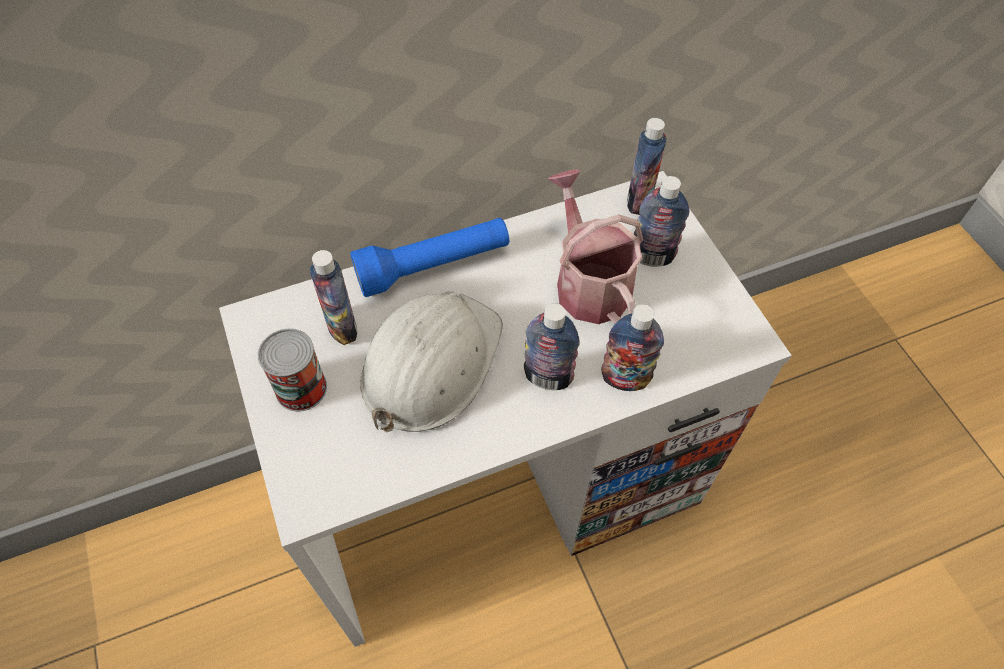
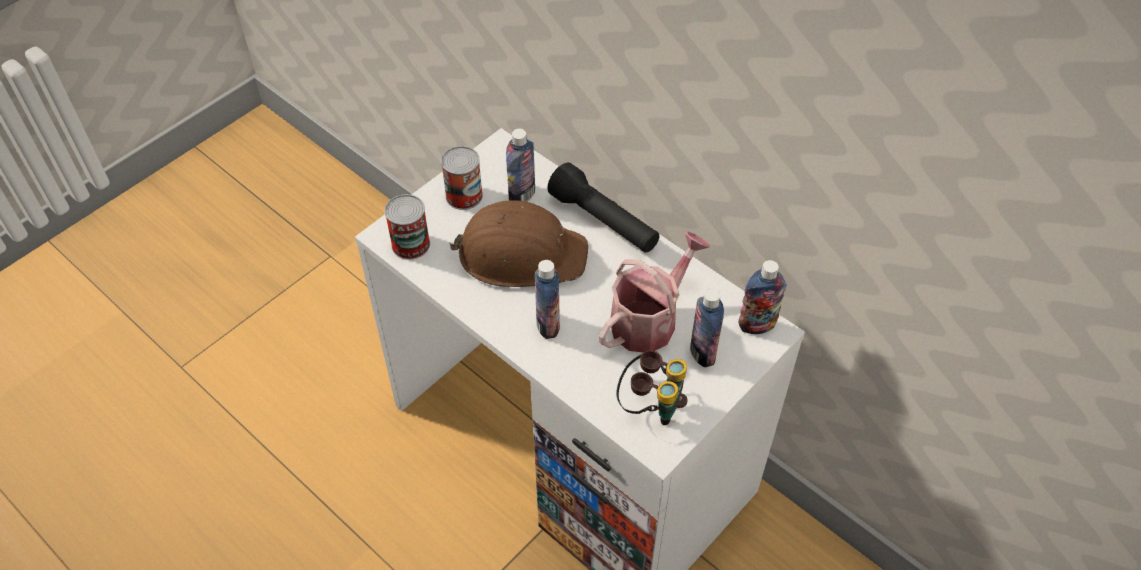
camera: 65 degrees right, 5 degrees down
(341, 479) = (411, 244): none -> can
(430, 363) = (521, 253): white hard hat -> brown hard hat
(433, 266) = (604, 222): blue flashlight -> black flashlight
(625, 379) = (574, 372): bottle -> none
(699, 327) = (651, 406): none -> binoculars

